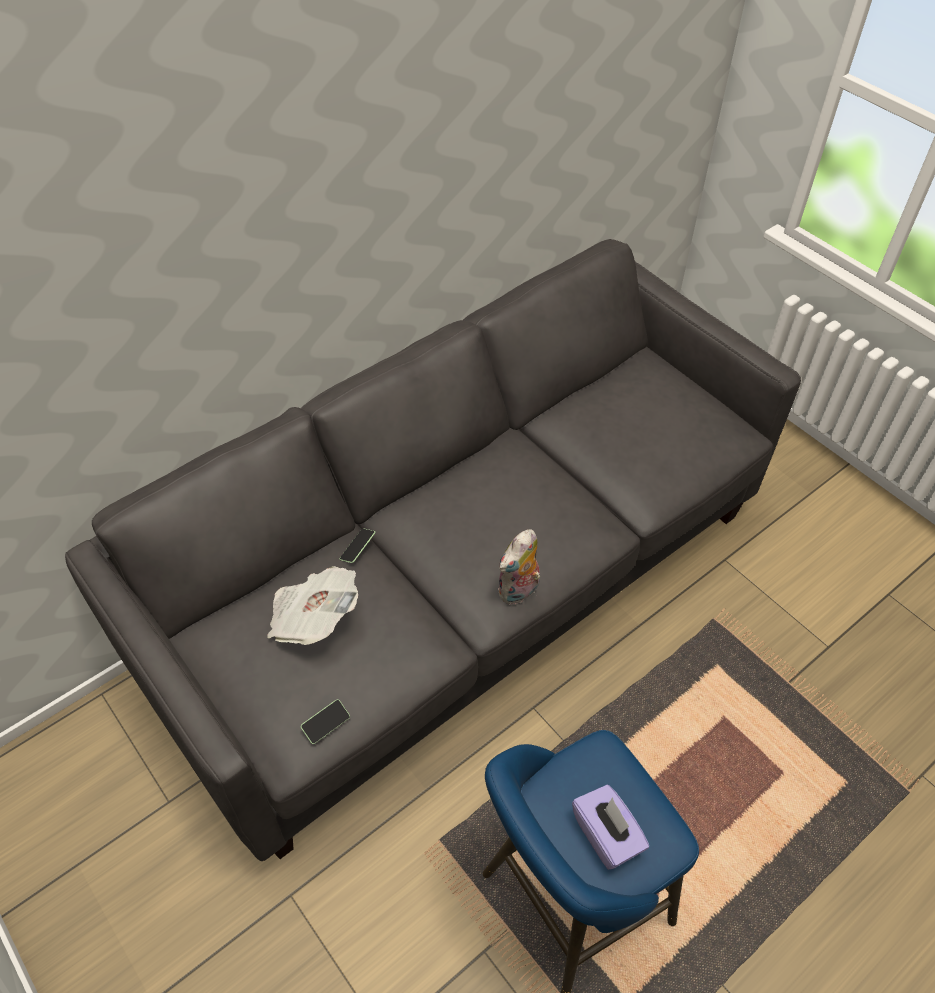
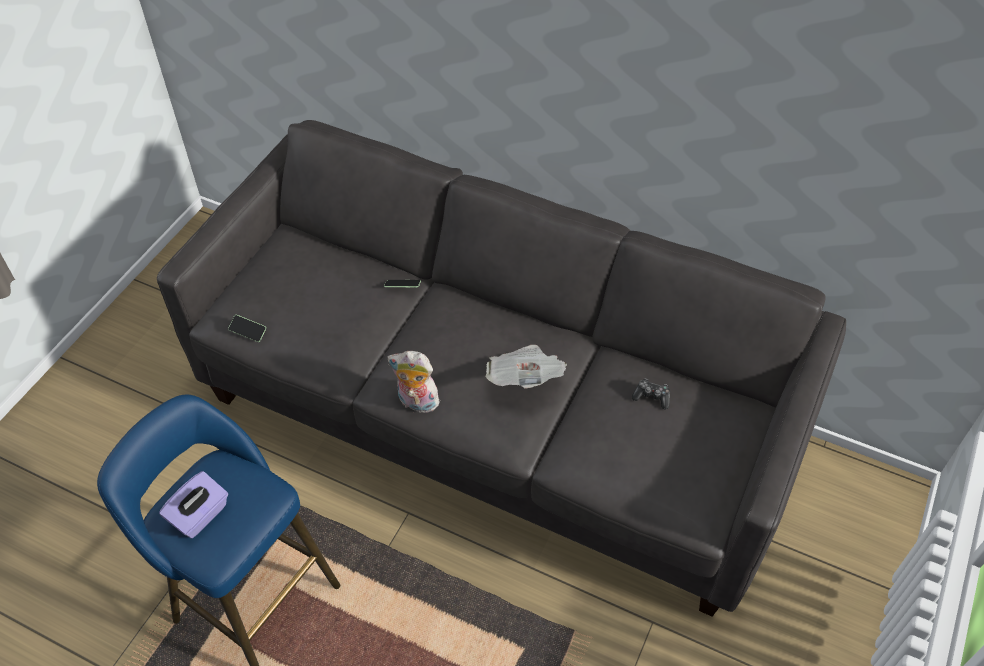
camera: 65 degrees right, 0 degrees up
(314, 618) = (329, 287): newspaper -> newspaper (525, 379)
(607, 411) = (652, 397): none -> game controller

